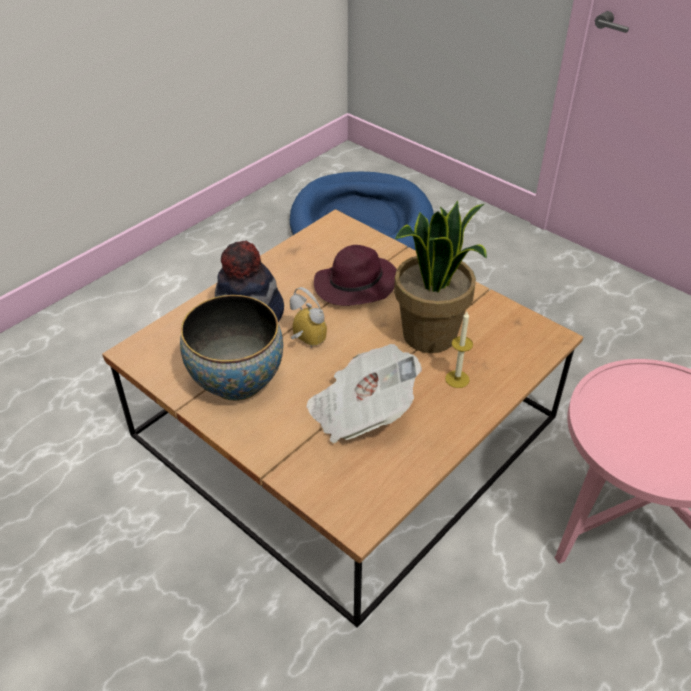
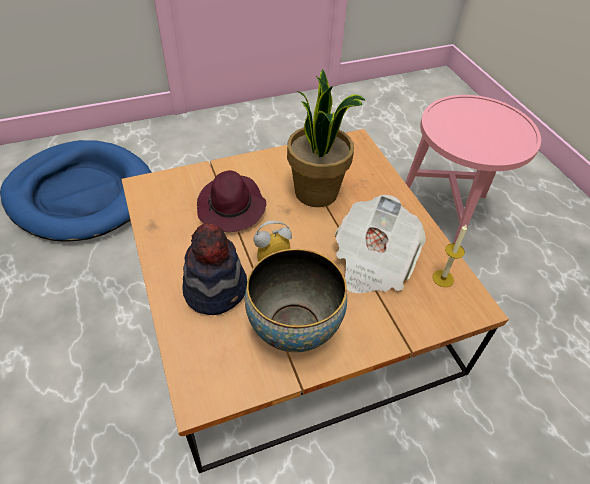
camera: 65 degrees left, 5 degrees up
(457, 379) = (368, 199): candle -> candle (443, 278)

